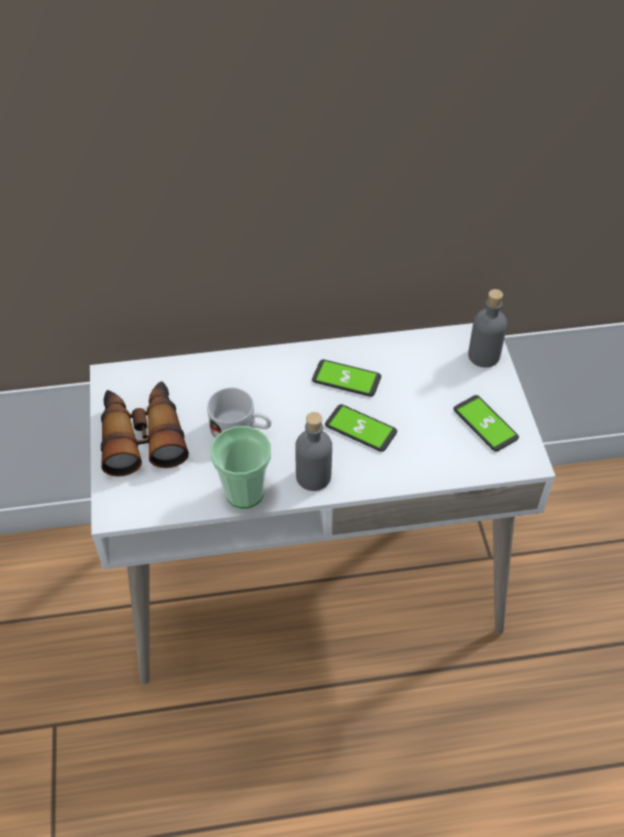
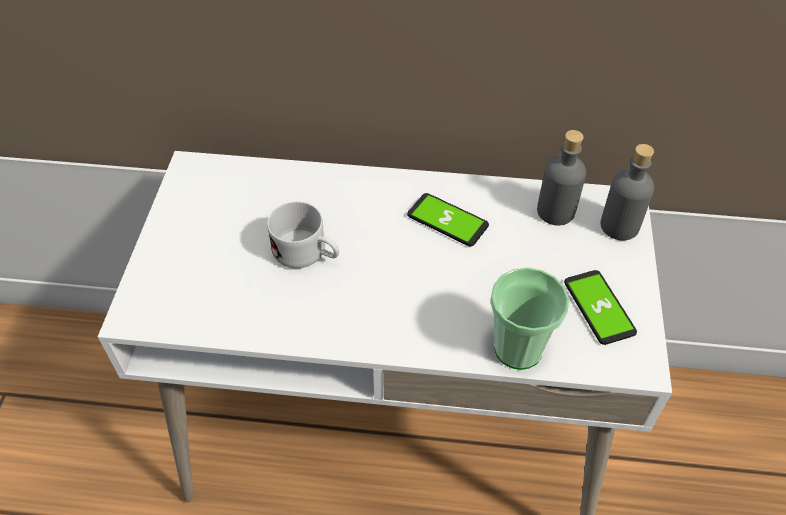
camera: 15 degrees right, 0 degrees up
(142, 435) = (198, 237): binoculars -> none
(244, 492) = (284, 327): cup -> cup (518, 349)
(313, 477) = (370, 326): grey bottle -> grey bottle (555, 211)
(361, 428) = (445, 281): phone -> none

